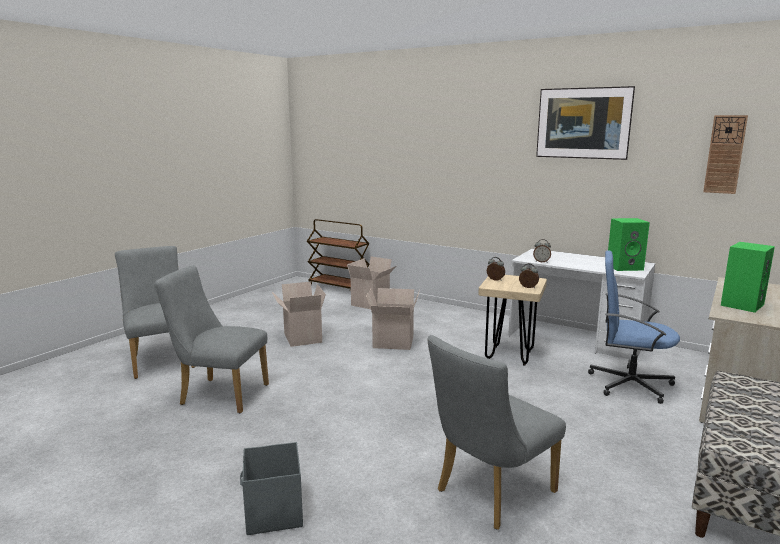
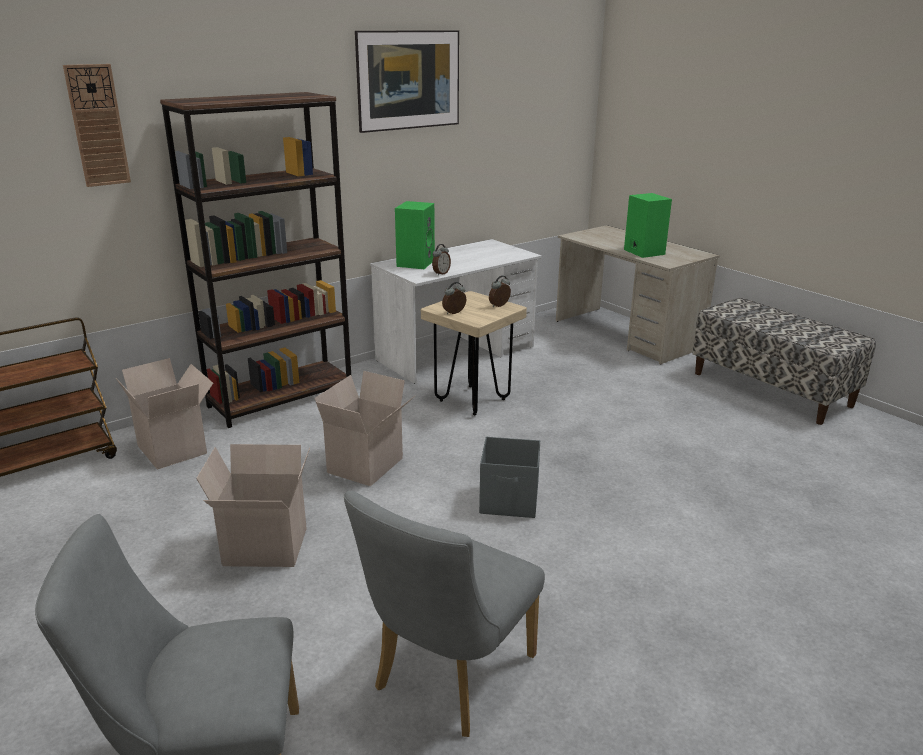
camera: 70 degrees left, 10 degrees up
(273, 513) = (804, 647): grey storage box -> grey storage box (510, 501)
(445, 310) = (281, 398): none -> brown bookcase
(489, 494) = (767, 494): grey chair -> none
(625, 267) = (498, 251): green speaker -> green speaker (415, 263)
(629, 384) = (578, 366): blue office chair -> none
(725, 154) = (533, 108): wall clock -> wall clock (97, 126)

